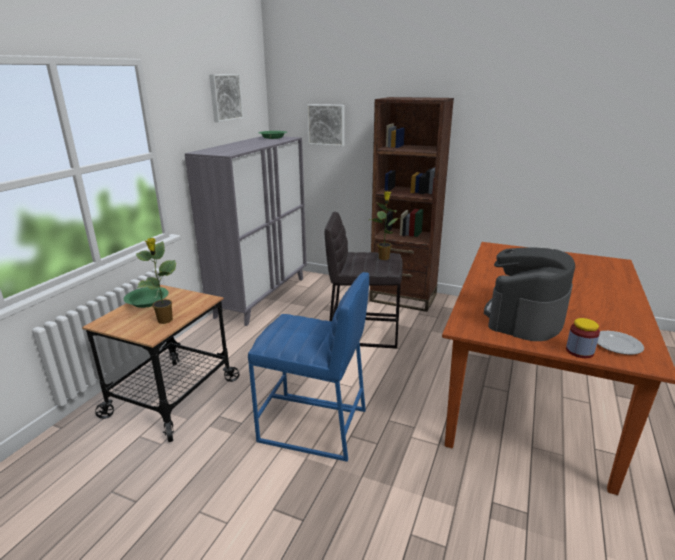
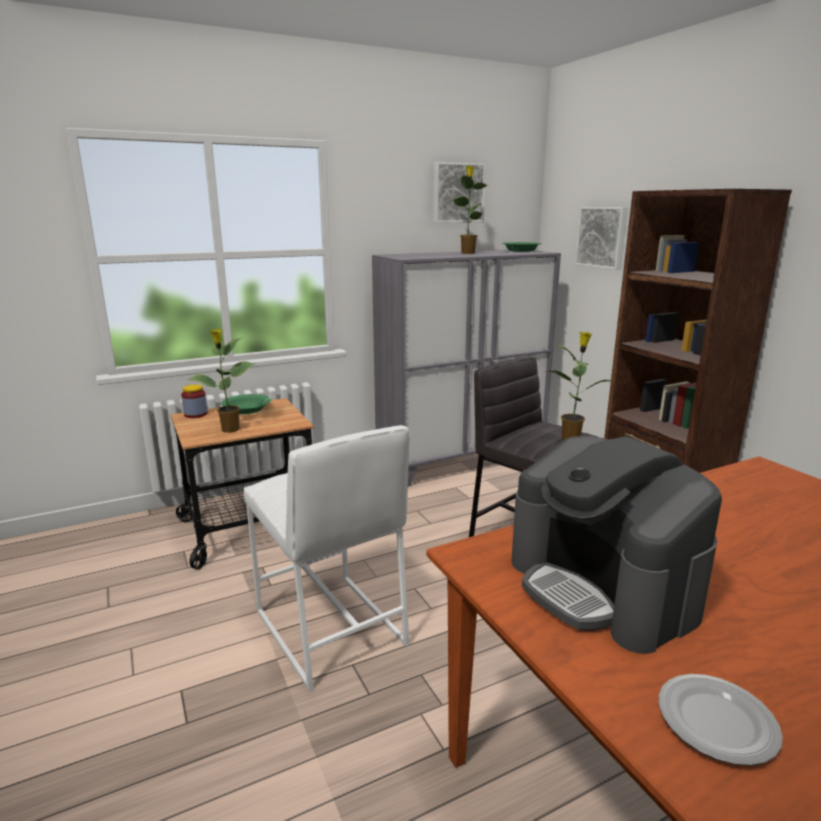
camera: 40 degrees right, 5 degrees down
(247, 144) = (467, 253): none -> potted plant
(313, 426) = (329, 629): blue stool -> white stool
(524, 318) = (603, 586): coffee machine -> coffee machine turned 105 degrees counterclockwise
(579, 351) = (602, 686): jar -> jar (195, 414)

